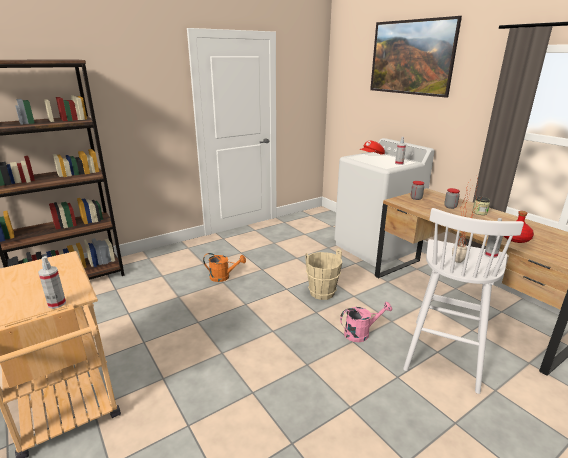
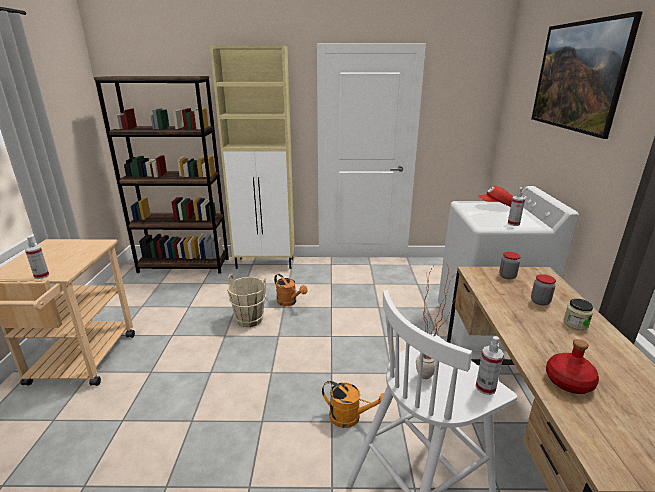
camera: 35 degrees right, 0 degrees up
(161, 254) = (266, 263): none -> beige cabinet
(322, 293) = (361, 355): beige bucket -> beige bucket (249, 320)
(361, 333) = (350, 418): pink watering can -> orange watering can

